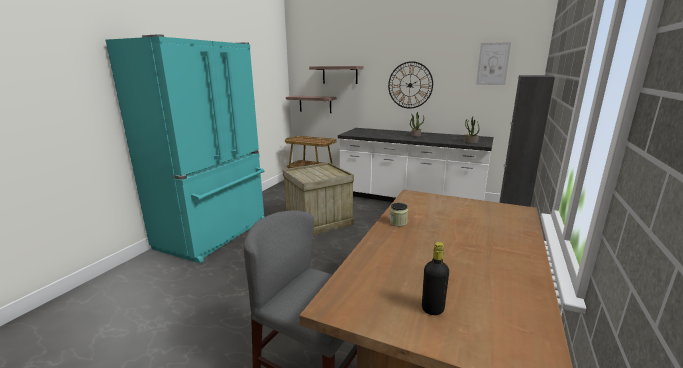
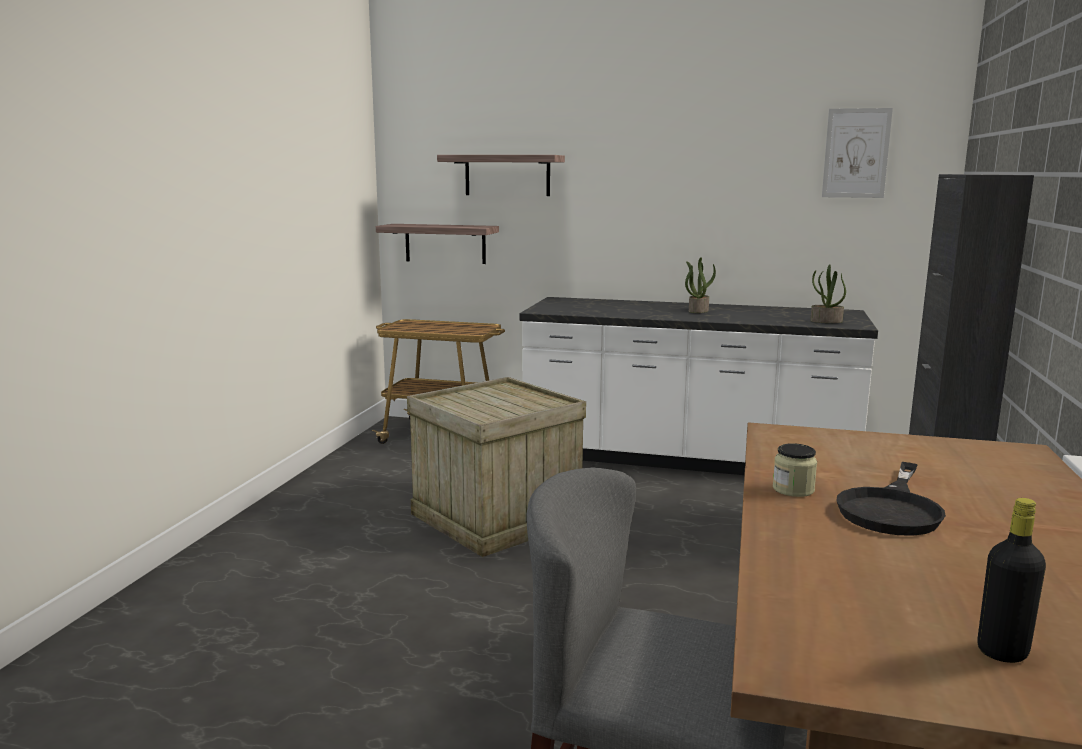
camera: 10 degrees left, 5 degrees down
(215, 234) = (248, 566): turquoise fridge -> none
(410, 85) = (674, 199): wall clock -> none
(436, 235) = (892, 509): none -> black frying pan

